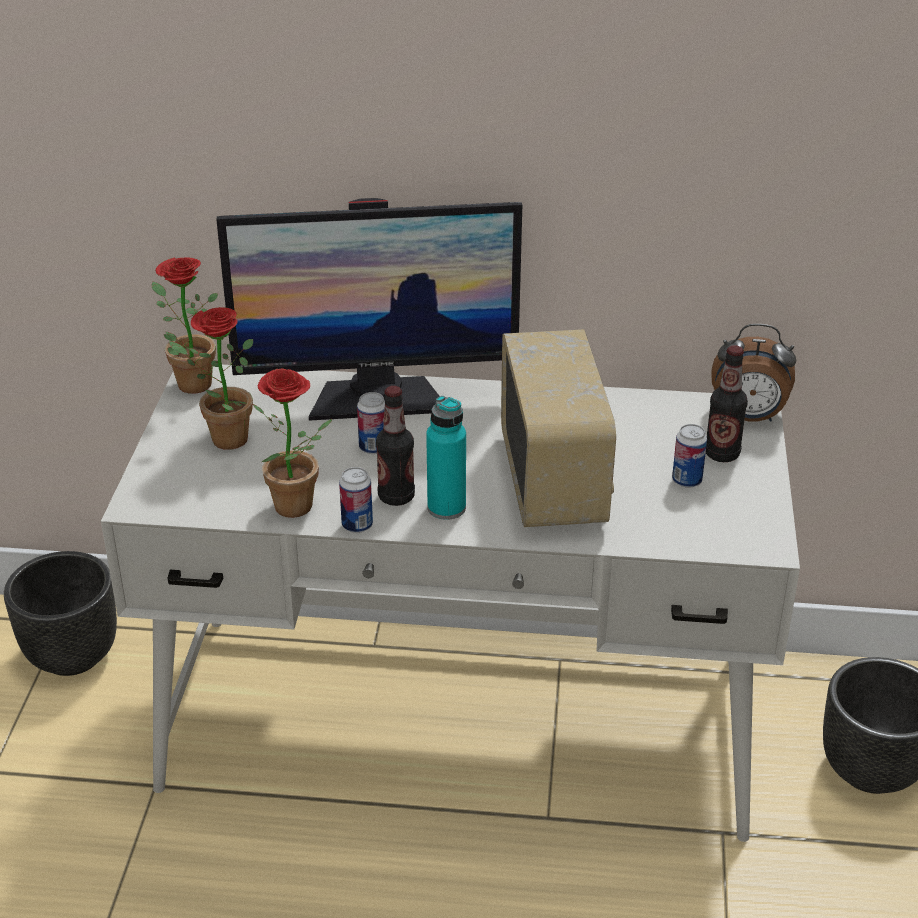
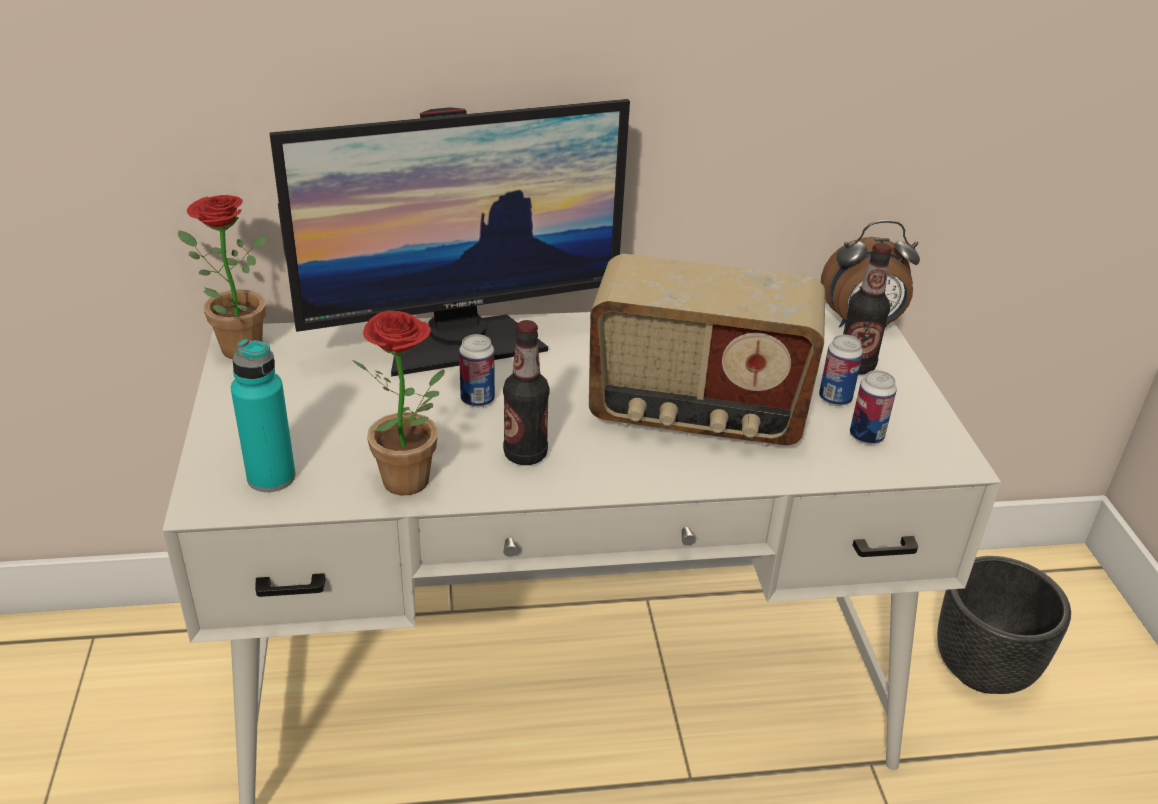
camera: 15 degrees left, 0 degrees up
(71, 656) = (110, 675): black planter -> none
(221, 439) = (293, 409): potted plant -> none
(357, 525) = (491, 495): can -> can (866, 436)
(446, 508) = (588, 460): turquoise bottle -> turquoise bottle (271, 477)
(554, 481) = (696, 415): radio -> radio turned 120 degrees clockwise

